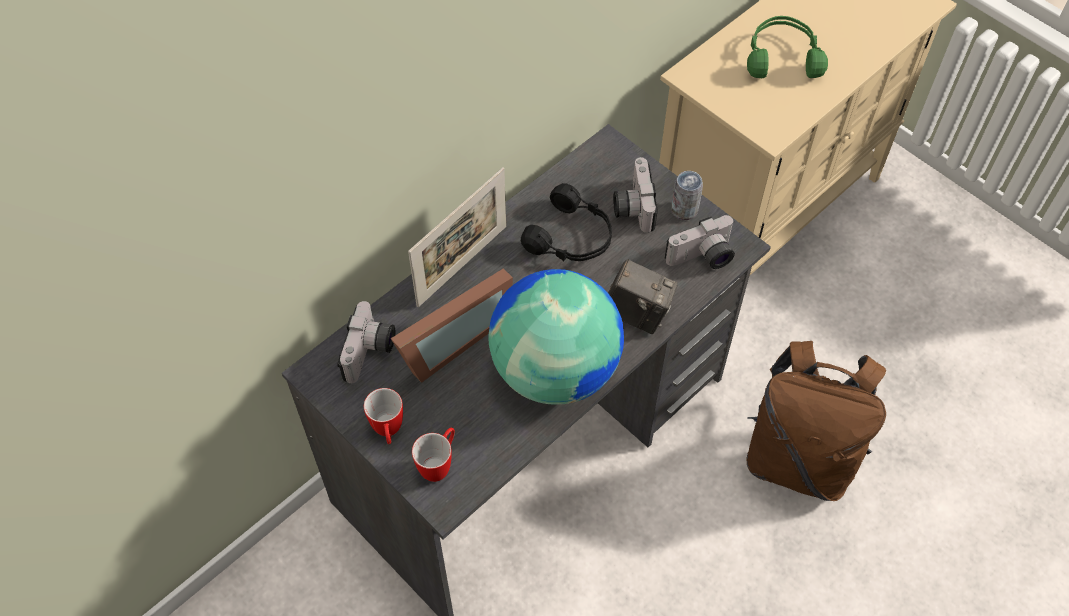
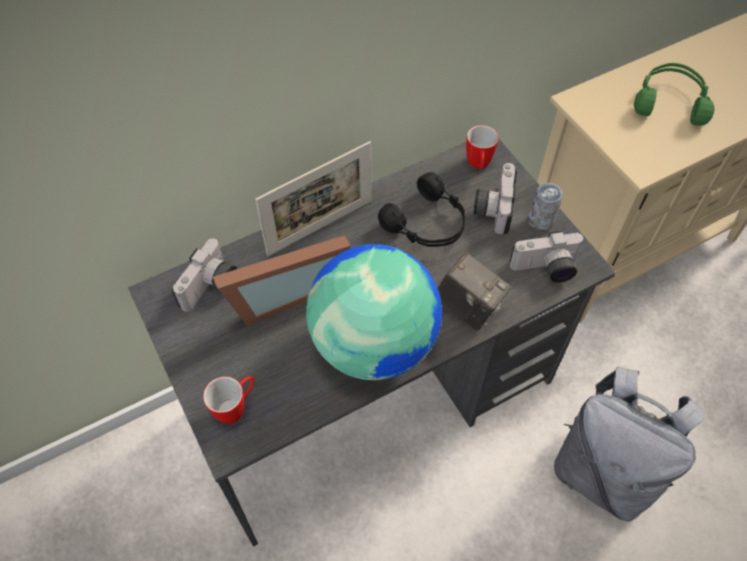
camera: 15 degrees right, 0 degrees up
(388, 432) = (201, 365): mug -> mug (478, 166)
(799, 458) = (604, 471): brown backpack -> grey backpack

